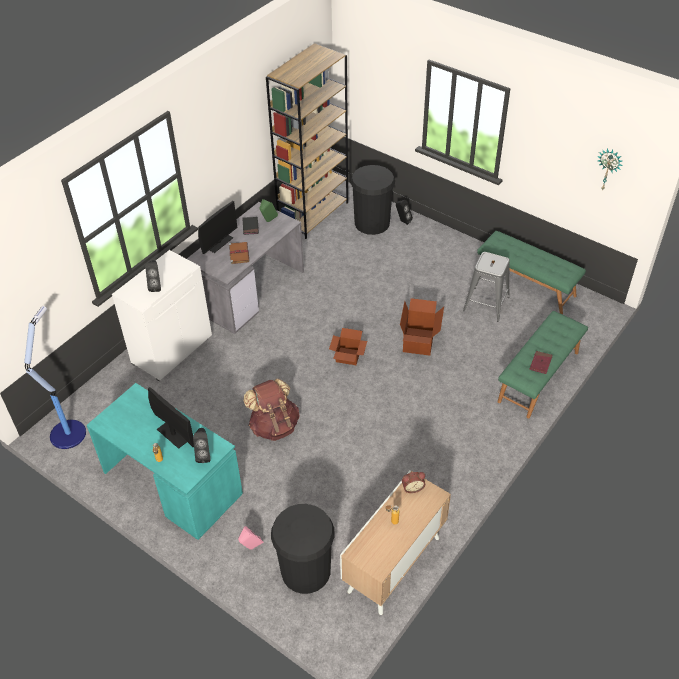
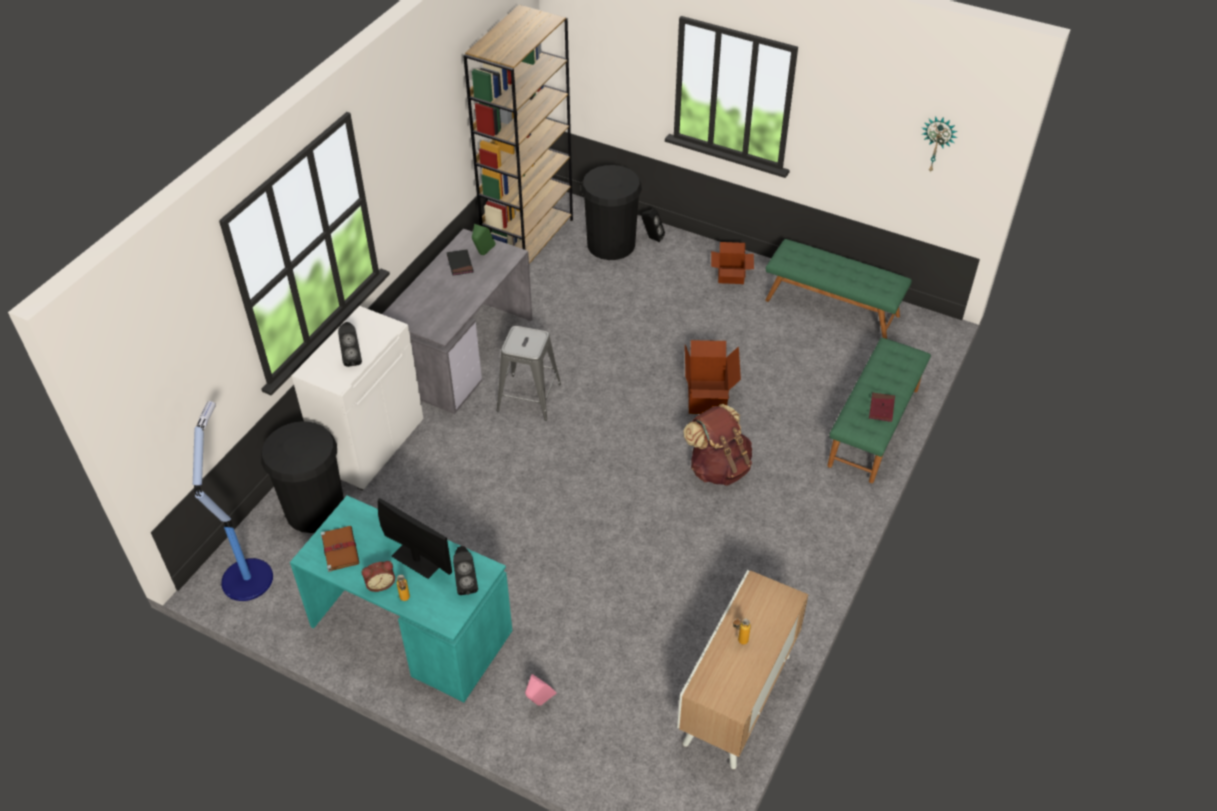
camera: 10 degrees left, 0 degrees up
(219, 243) = (421, 290): monitor -> none
(239, 253) = (452, 302): brown book -> brown book (340, 549)
(274, 426) = (536, 533): brown backpack -> brown backpack (718, 467)
(305, 571) = (621, 724): black trash can -> black trash can (315, 509)
(347, 356) = (616, 428): cardboard box -> cardboard box (730, 276)
(412, 487) = (756, 592): alarm clock -> alarm clock (380, 583)
(486, 304) = (785, 338): grey stool -> grey stool (528, 397)

